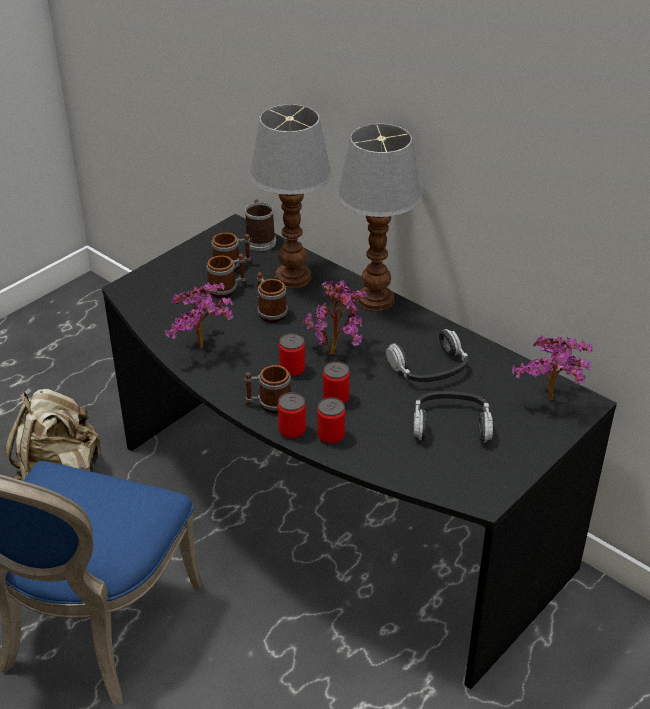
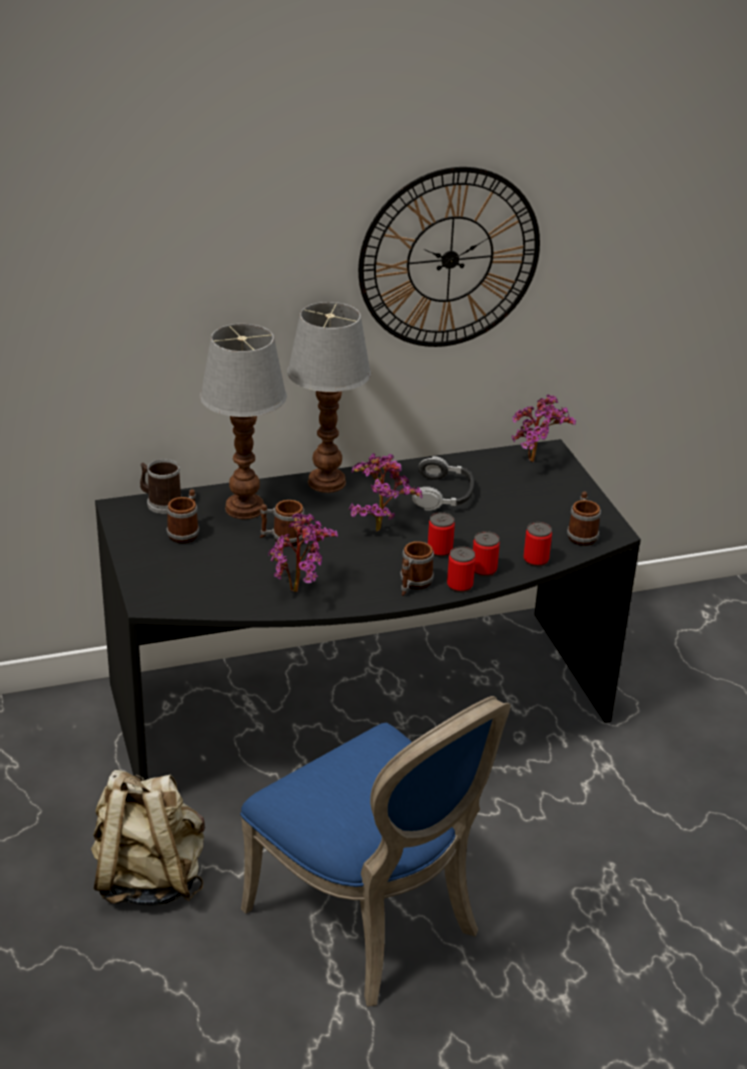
camera: 60 degrees left, 5 degrees down
(227, 289) = (220, 547): mug -> mug (581, 534)
(292, 370) = (379, 557): can -> can (535, 560)
(451, 425) = (521, 512): headphones -> none
(524, 140) = (450, 259): none -> wall clock

